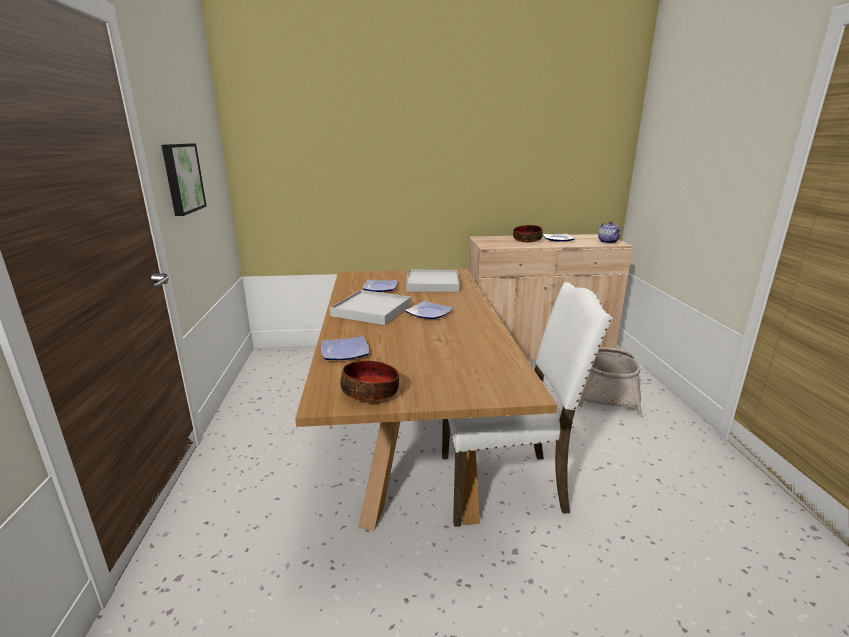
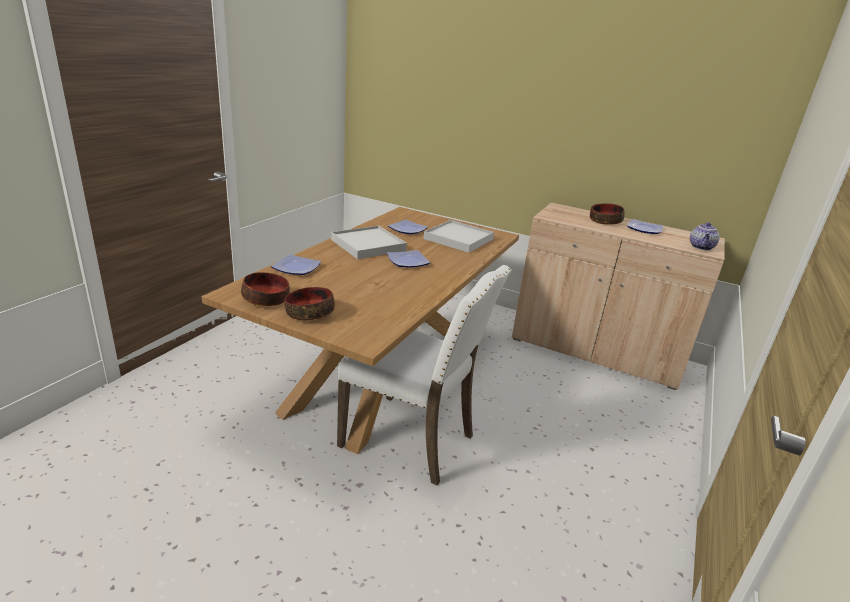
camera: 30 degrees right, 5 degrees up
(181, 178) = (273, 98): picture -> none
(434, 388) = (310, 313): none -> bowl
(605, 391) = (619, 415): basket -> none

